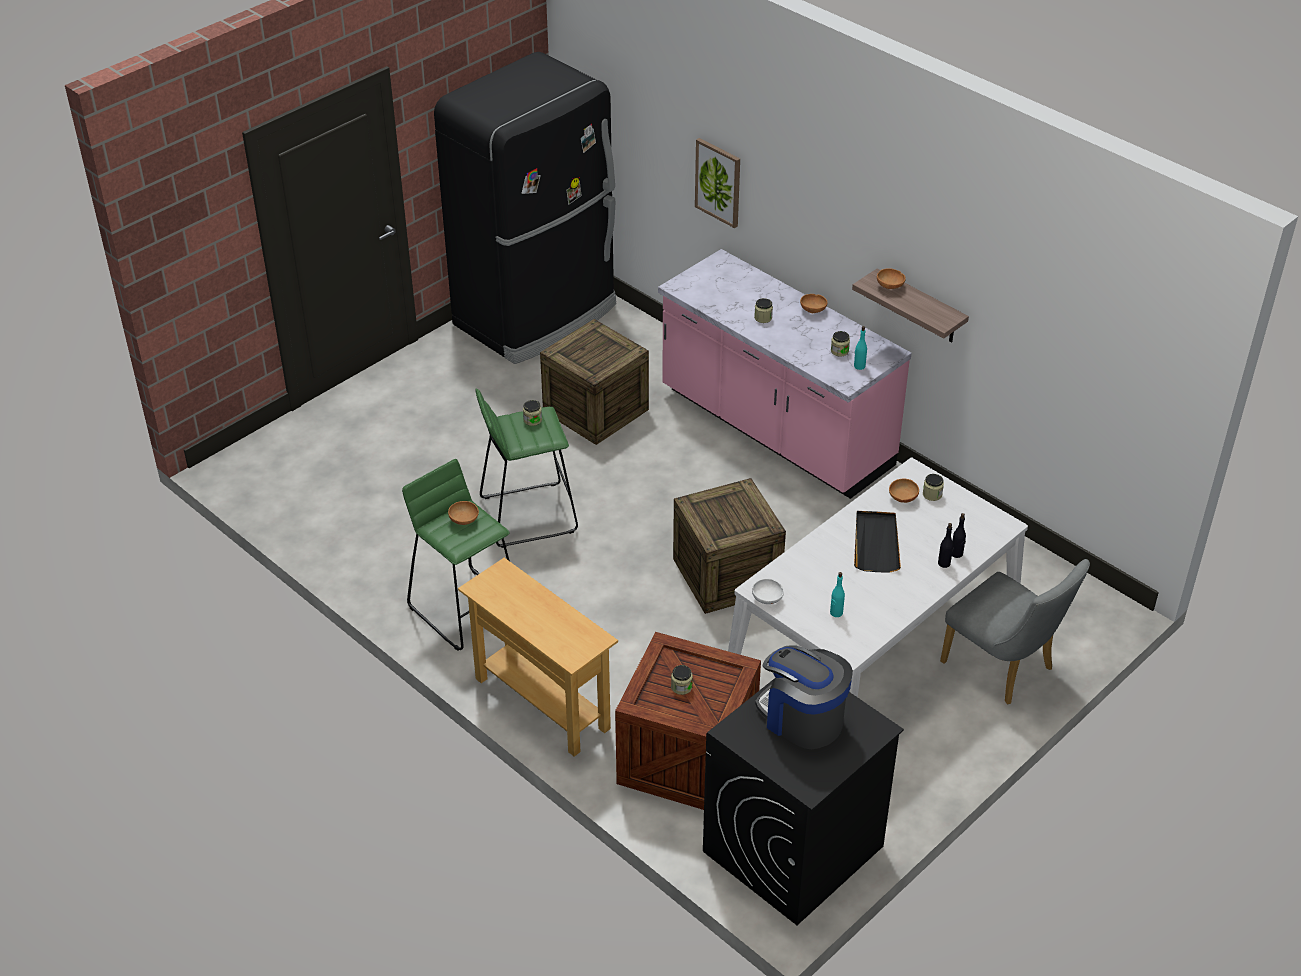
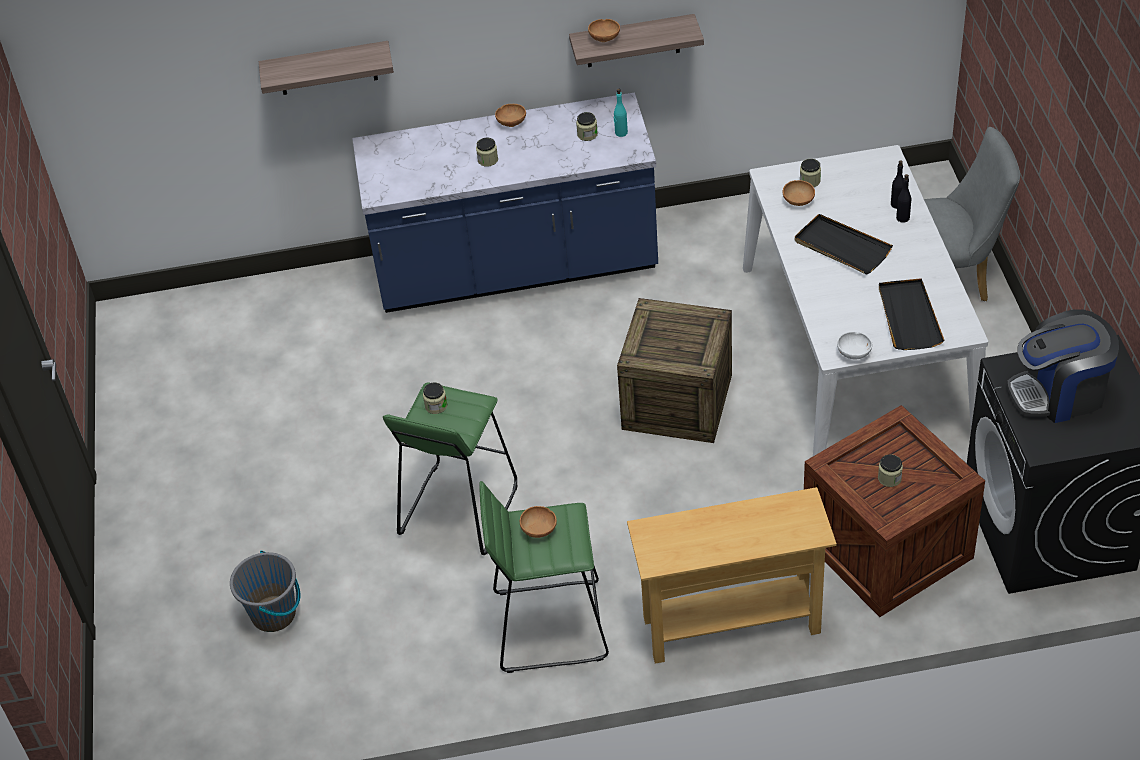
camera: 50 degrees left, 5 degrees up
(371, 476) = (274, 614): none -> grey bucket
(537, 315) = (166, 358): black fridge -> none
(595, 410) = (358, 383): crate -> none
(718, 182) = (327, 68): picture -> shelf
(775, 430) = (516, 270): pink counter -> blue counter
(836, 613) = (908, 316): turquoise bottle -> black tray

